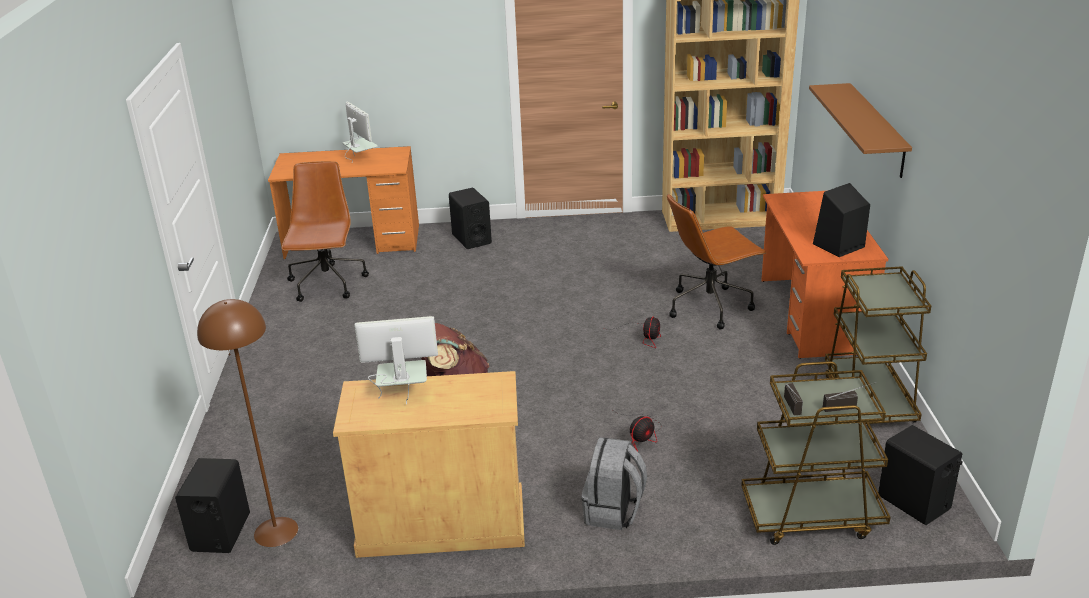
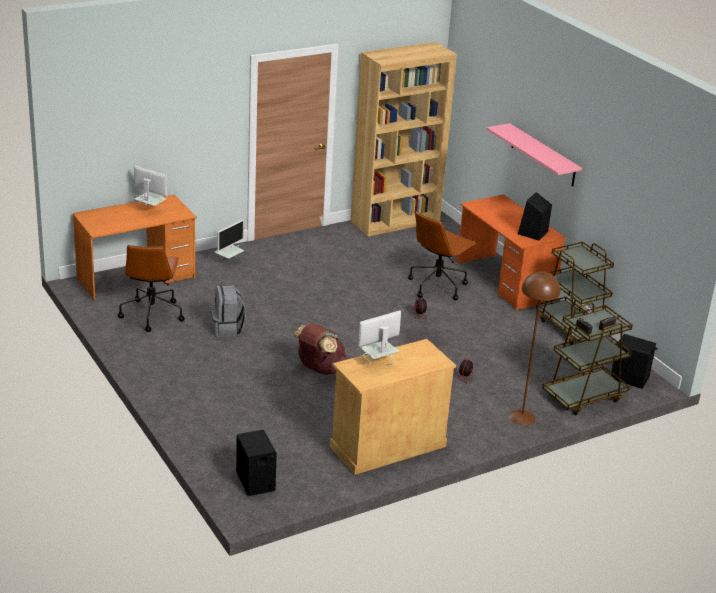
camera: 30 degrees left, 0 degrees up
(276, 531) = (290, 473): brown floor lamp -> brown floor lamp (521, 417)
(327, 284) = (152, 314): brown office chair -> brown office chair turned 150 degrees counterclockwise
(471, 239) = (228, 262): black speaker -> monitor
(613, 512) = (479, 418): grey backpack -> grey backpack (227, 328)
(877, 129) = (543, 155): brown shelf -> pink shelf

